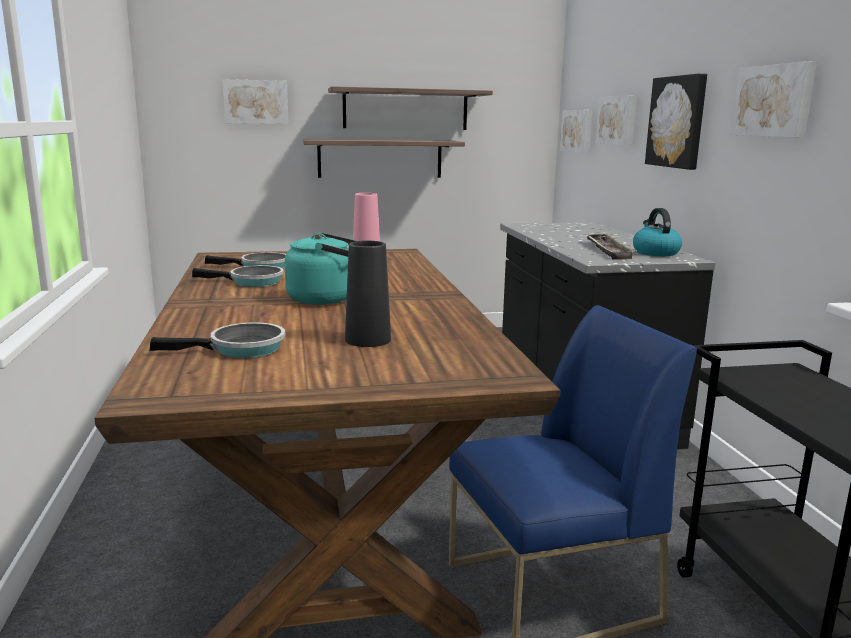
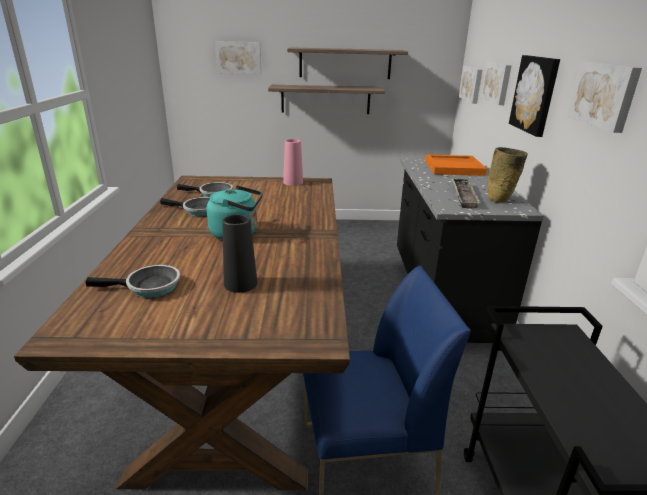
camera: 10 degrees right, 10 degrees up
(576, 229) = (454, 167): none -> orange tray
(655, 252) = (500, 200): kettle -> beige vase

